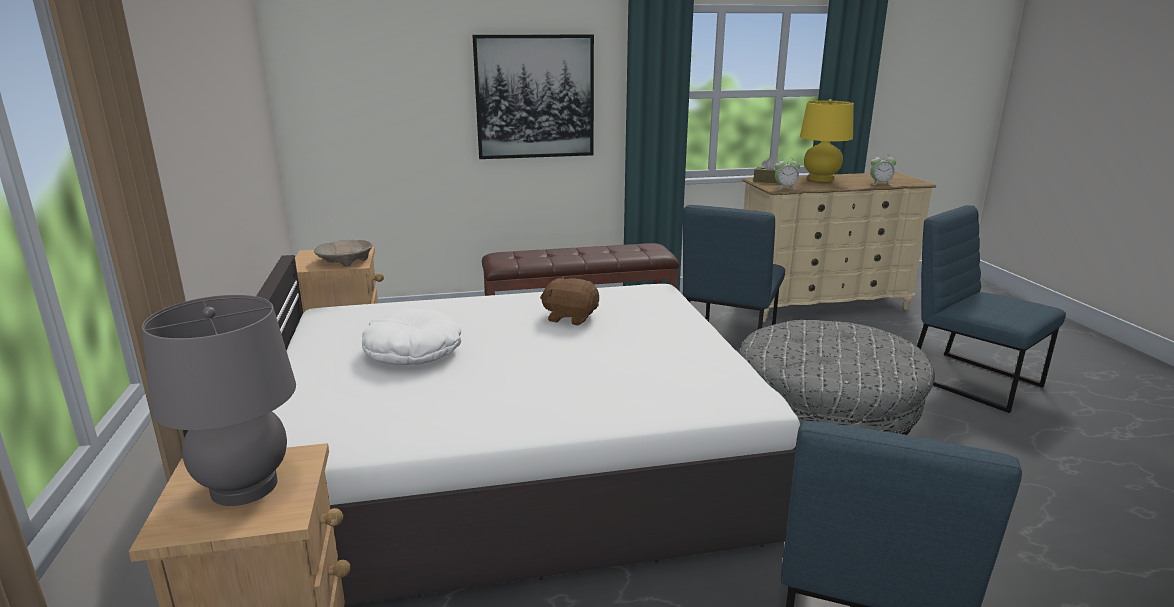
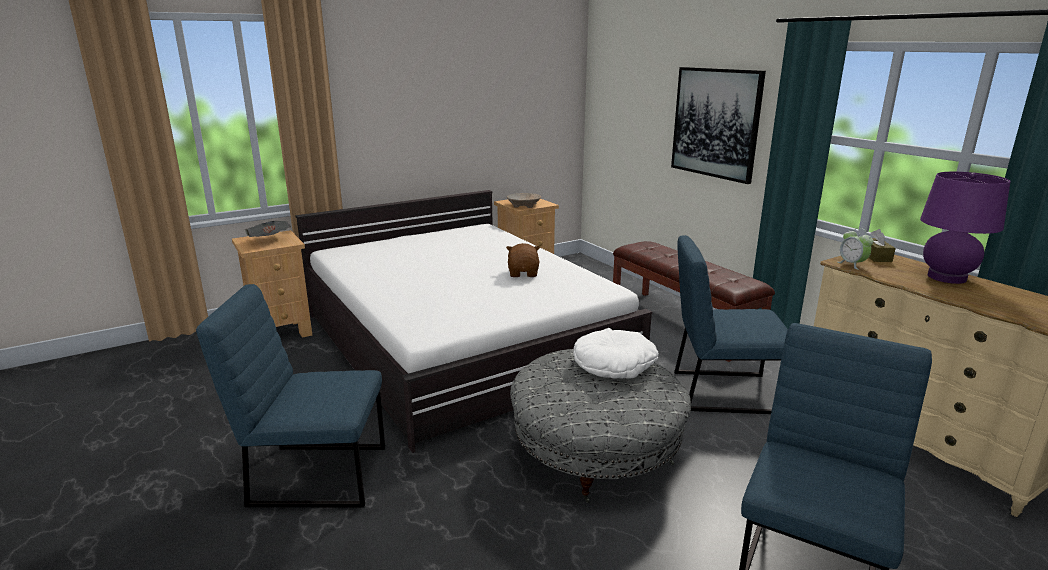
camera: 70 degrees right, 0 degrees up
(244, 487) = (269, 241): grey table lamp -> newspaper
(412, 352) = (443, 250): white pillow -> white pillow (612, 365)
(821, 179) = (946, 277): yellow table lamp -> purple table lamp
(880, 184) = (994, 307): alarm clock -> none

